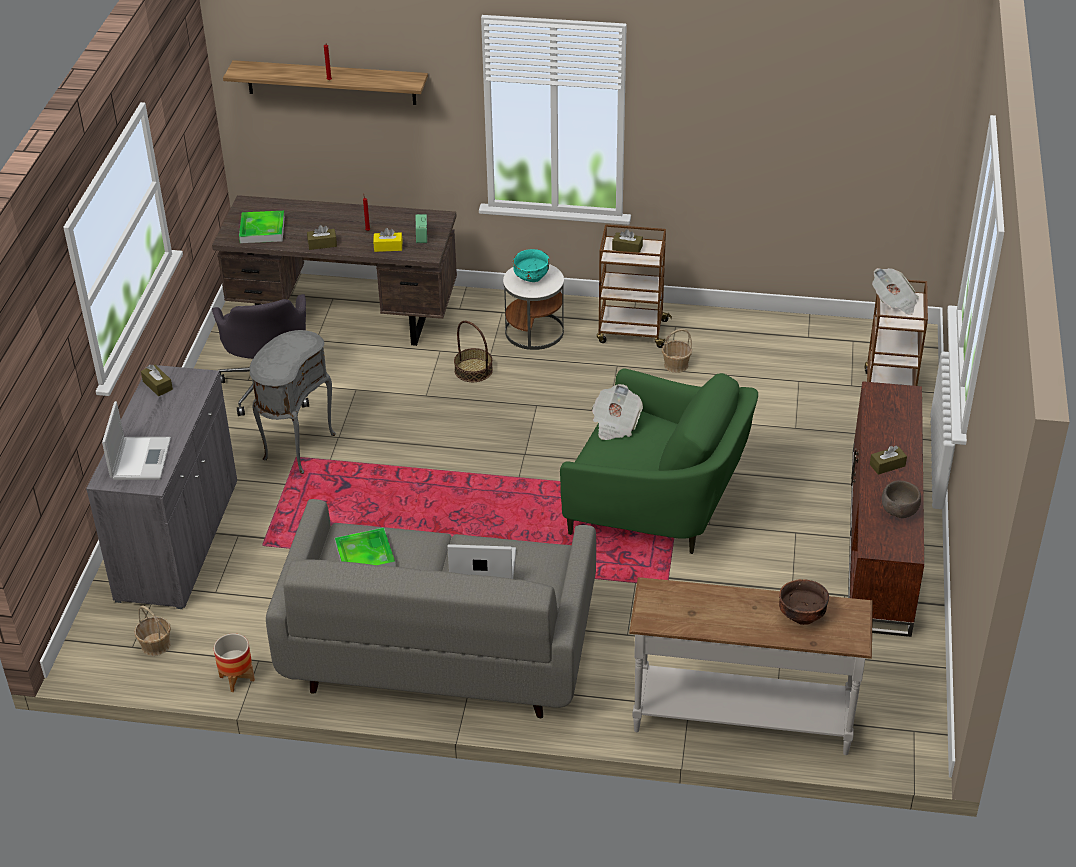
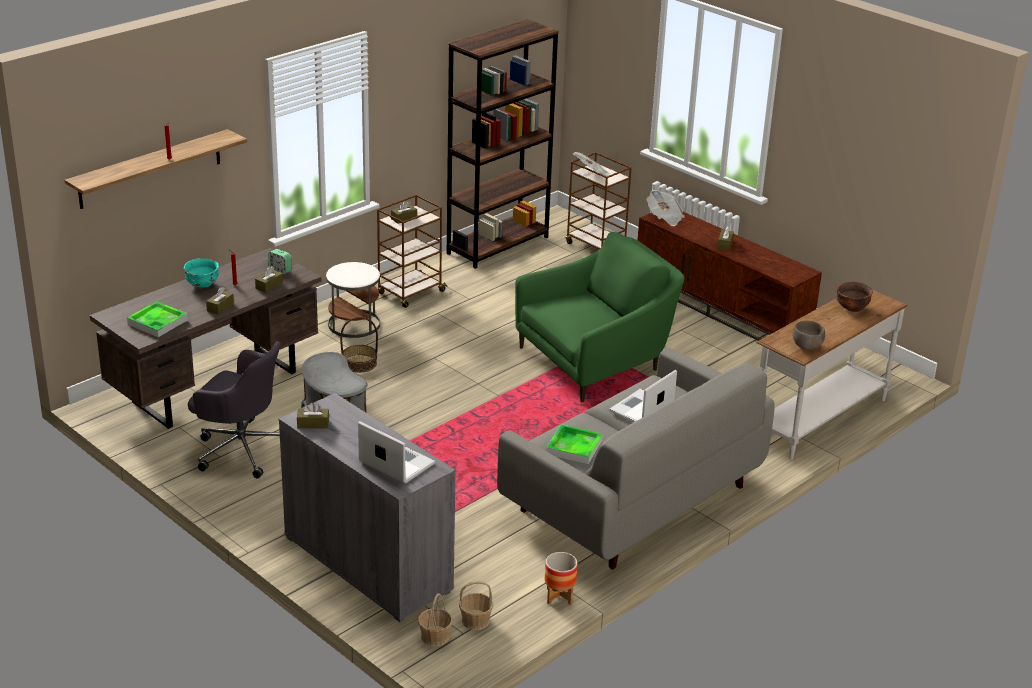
camera: 55 degrees left, 10 degrees down
(388, 247) = (269, 286): yellow tissue box -> brown tissue box
(531, 278) = (351, 273): turquoise bowl -> turquoise bowl (203, 284)
(615, 424) = (556, 310): newspaper -> newspaper (664, 217)
(676, 365) = (468, 294): basket -> basket (434, 637)
(796, 332) = (498, 245): none -> brown bookcase
(898, 511) = (769, 259): brown bowl -> brown bowl (806, 346)

